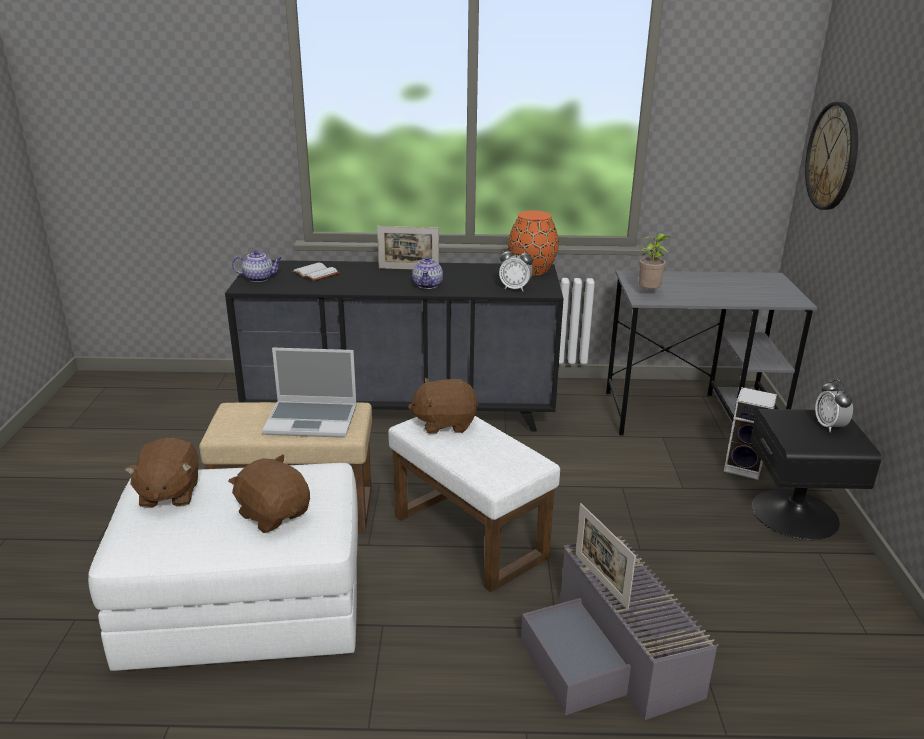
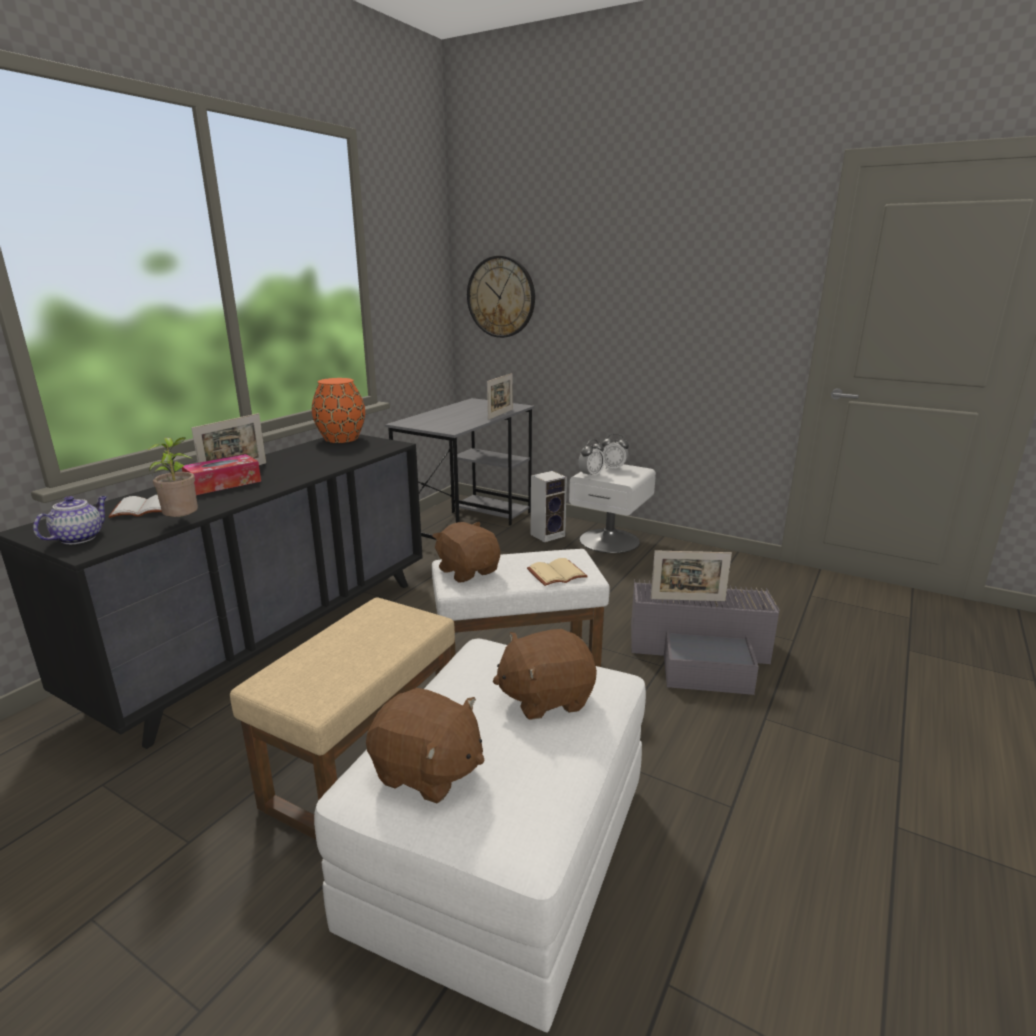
camera: 60 degrees left, 5 degrees down
(313, 420) = (371, 634): laptop -> none
(381, 275) = (223, 484): none -> tissue box
(428, 285) = (293, 473): teapot -> none
(444, 423) = (468, 571): brown plush toy -> brown plush toy turned 120 degrees clockwise
(484, 465) = (556, 573): none -> beige book
(515, 288) = (367, 450): alarm clock -> alarm clock (590, 475)
(649, 293) = (444, 427): potted plant -> potted plant (183, 522)
(743, 302) = (500, 414): none -> picture frame
(796, 514) = (609, 540): black nightstand -> white nightstand

